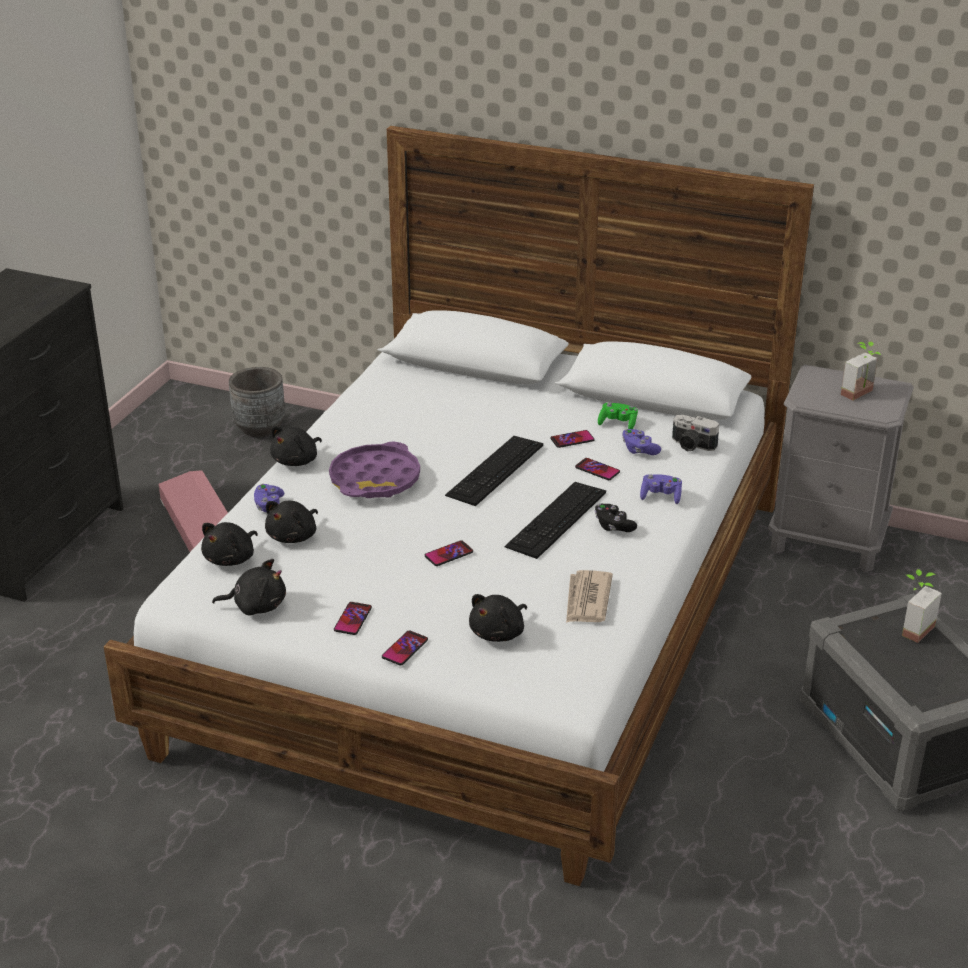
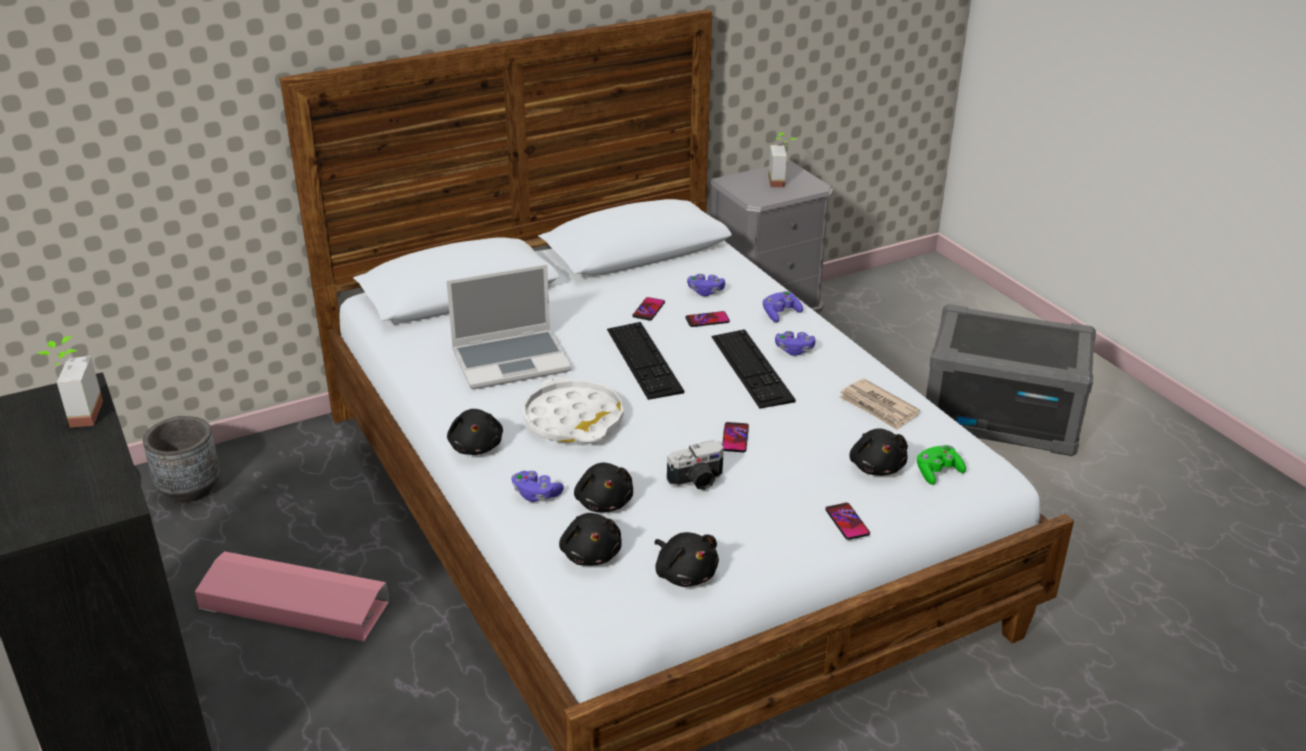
camera: 50 degrees left, 0 degrees up
(256, 605) = (684, 573): black plush toy -> black plush toy turned 105 degrees clockwise
(353, 619) = (772, 529): phone -> none
(375, 479) = (573, 420): purple tray -> white tray
(416, 421) = (512, 360): none -> laptop
(613, 526) = (794, 350): black game controller -> purple game controller
(618, 423) = (655, 282): green game controller -> green game controller (937, 472)
(692, 446) = (730, 270): camera -> camera (697, 481)
(911, 627) = (983, 325): potted plant -> potted plant (76, 414)

